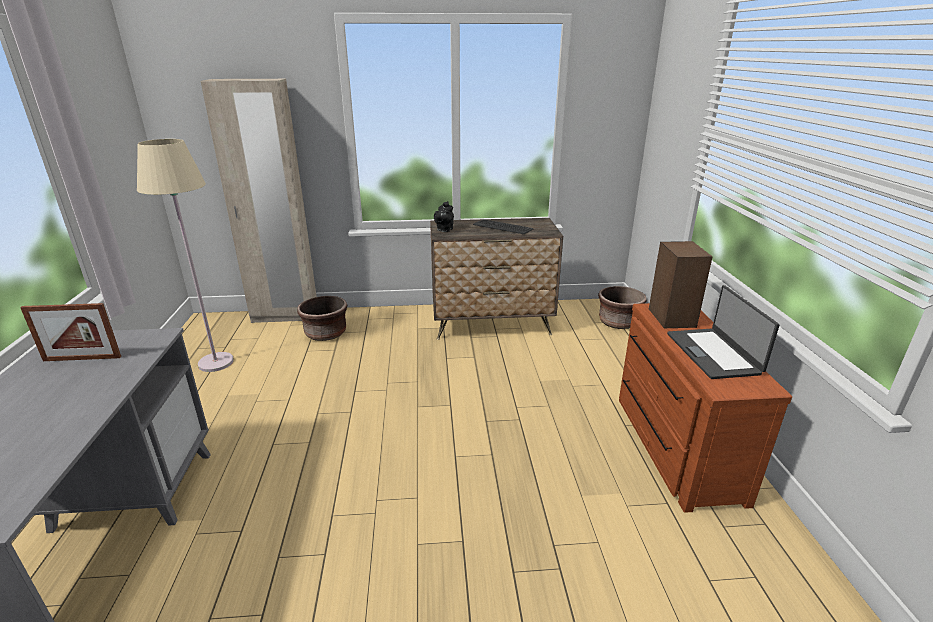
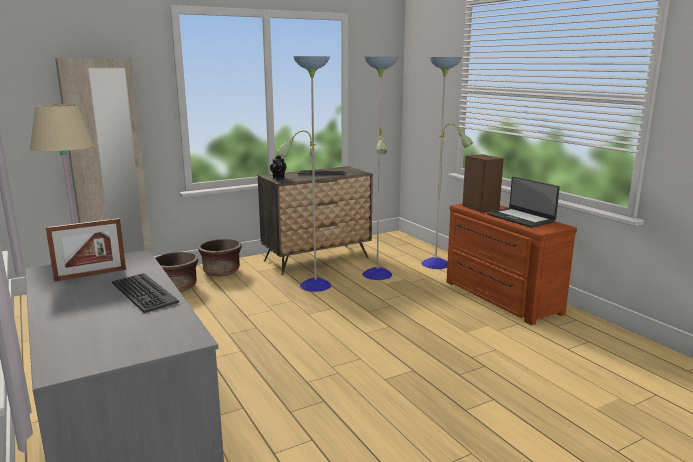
camera: 25 degrees left, 10 degrees down
(77, 407) = (143, 293): none -> keyboard
(542, 365) = (378, 275): none -> floor lamp
(618, 322) = (409, 244): brown planter -> brown planter (221, 271)

